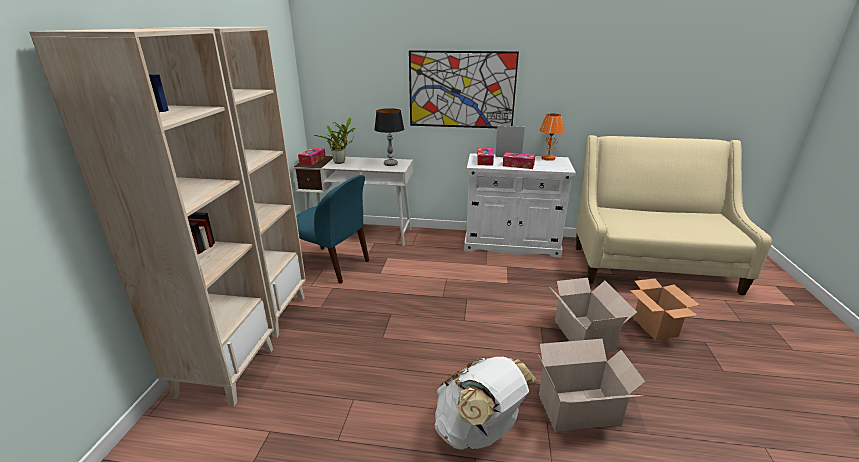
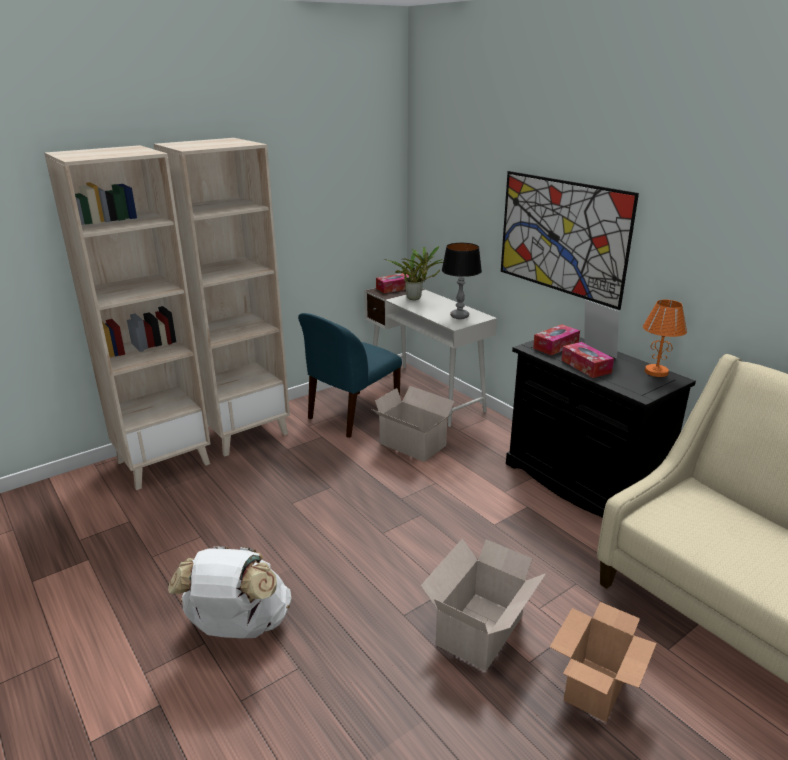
camera: 45 degrees right, 0 degrees up
(332, 265) = (352, 415): blue chair -> blue chair turned 60 degrees clockwise
(511, 244) = (581, 484): white cabinet -> black cabinet
(581, 409) = (345, 685): cardboard box -> cardboard box (414, 445)

